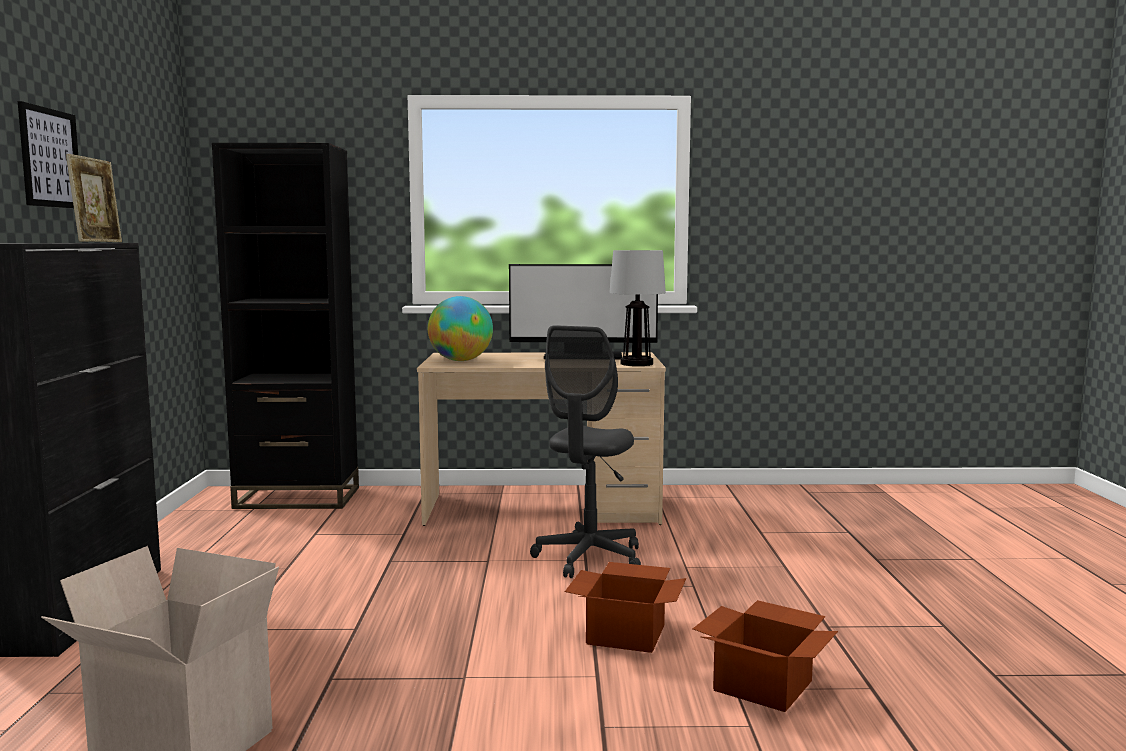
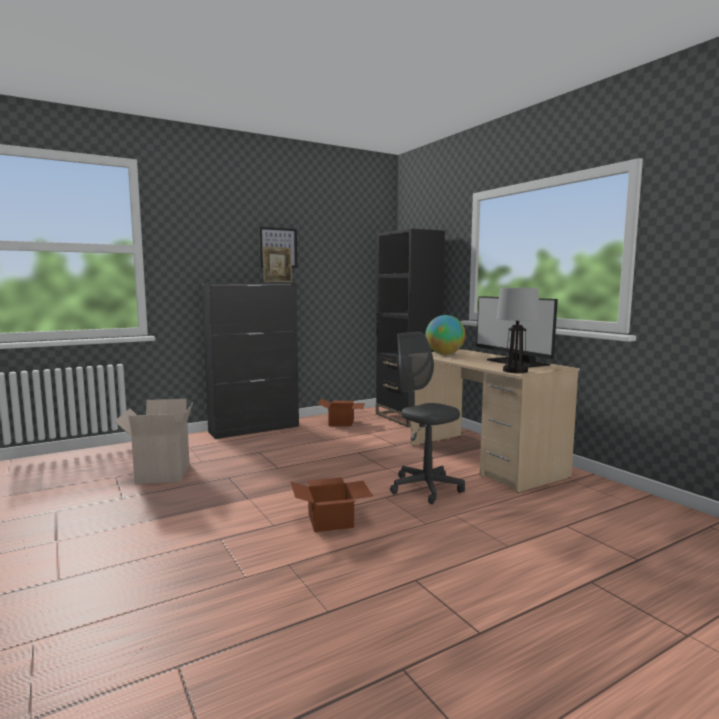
camera: 60 degrees right, 0 degrees up
(589, 558) = (425, 488): grey office chair -> grey office chair turned 60 degrees clockwise
(765, 685) = (300, 572): cardboard box -> cardboard box (342, 423)

